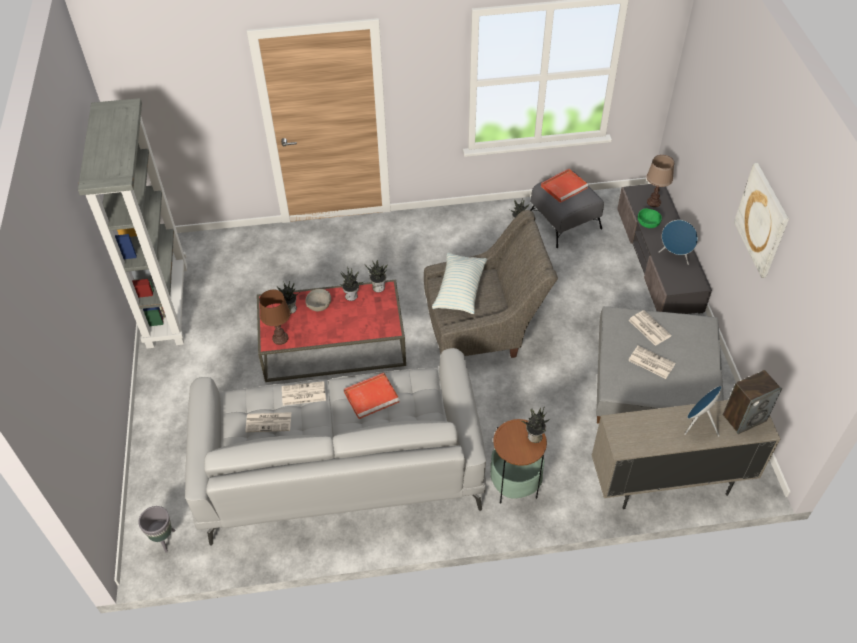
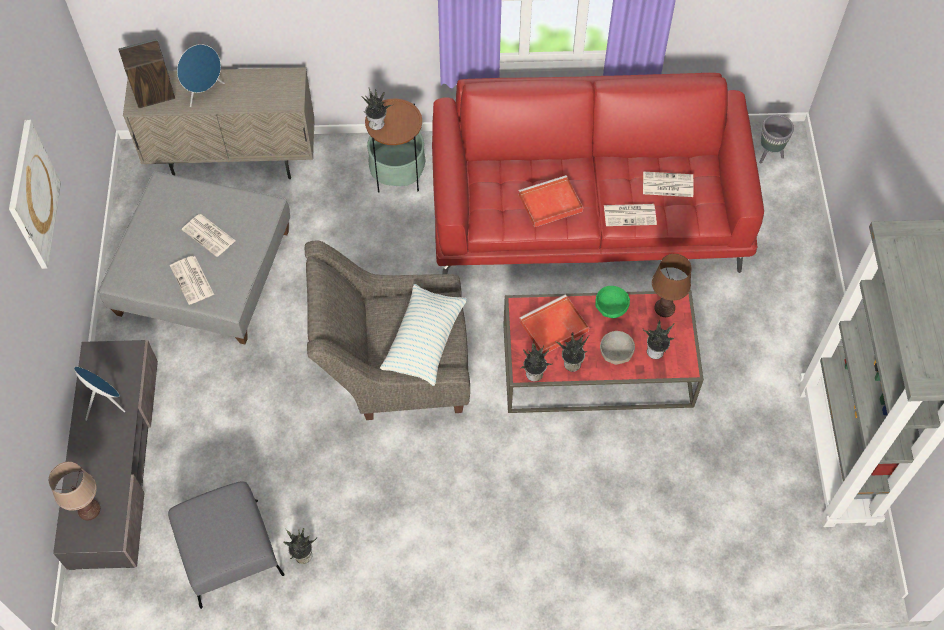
camera: 175 degrees left, 10 degrees up
(339, 465) = (588, 212): grey sofa -> red sofa
(564, 186) = (221, 537): red tray -> red tray (553, 327)
(648, 223) = (116, 467): green bowl -> green bowl (611, 307)

